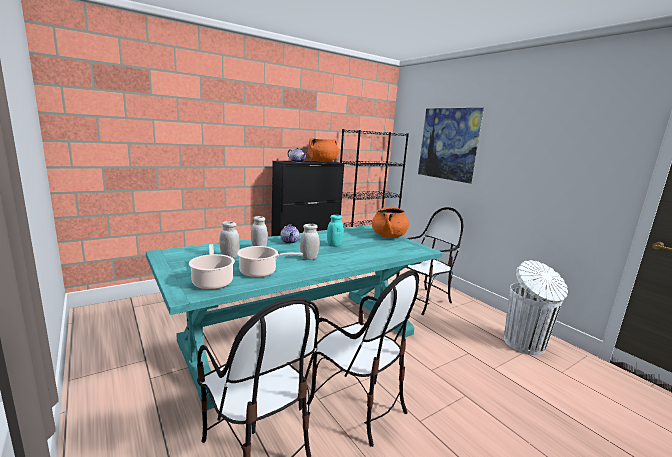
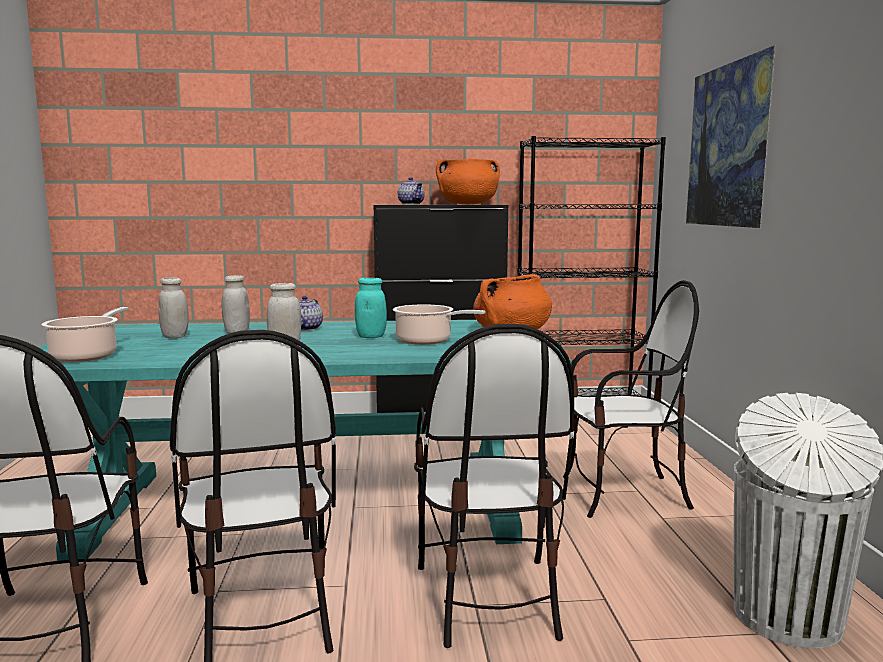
camera: 30 degrees right, 5 degrees down
(260, 272) = (172, 353): cooking pot -> cooking pot (427, 341)
(431, 365) = (488, 598): none -> chair

